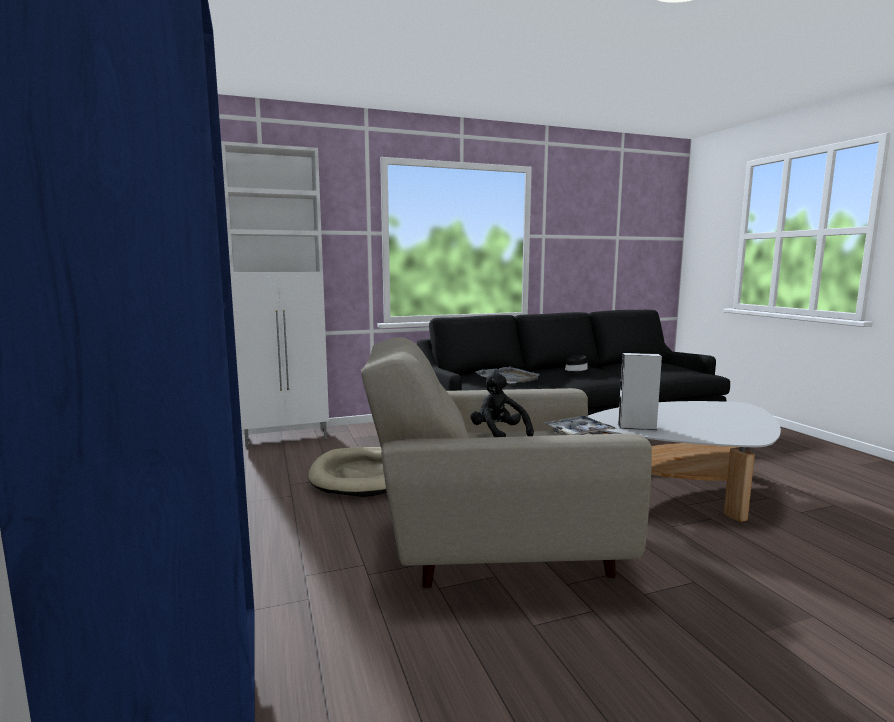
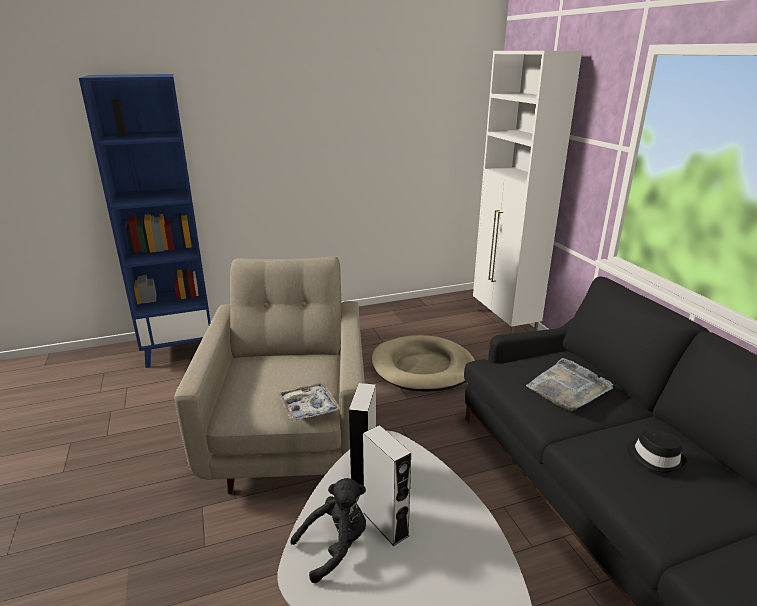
camera: 90 degrees right, 15 degrees up
(498, 434) = (315, 366): black plush toy -> black plush toy (335, 546)
(681, 422) = (385, 524): none -> grey speaker

